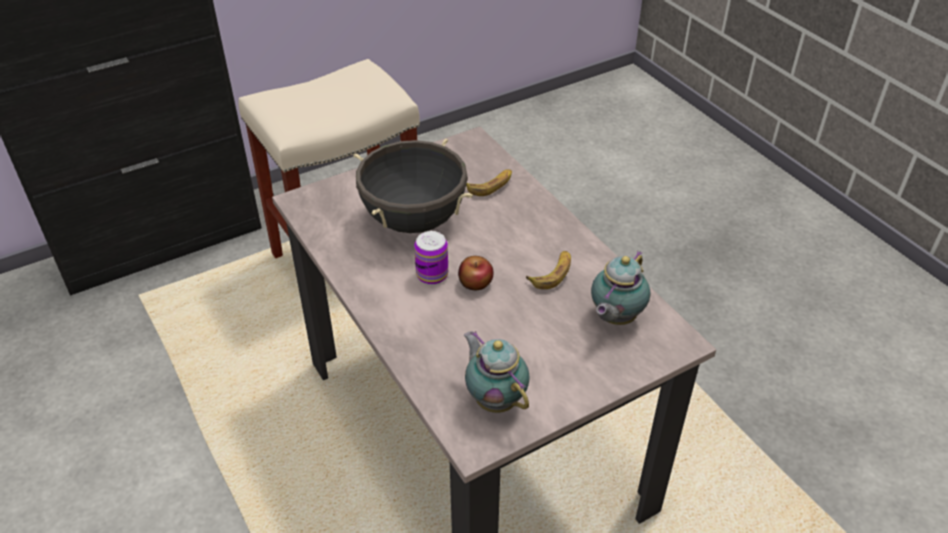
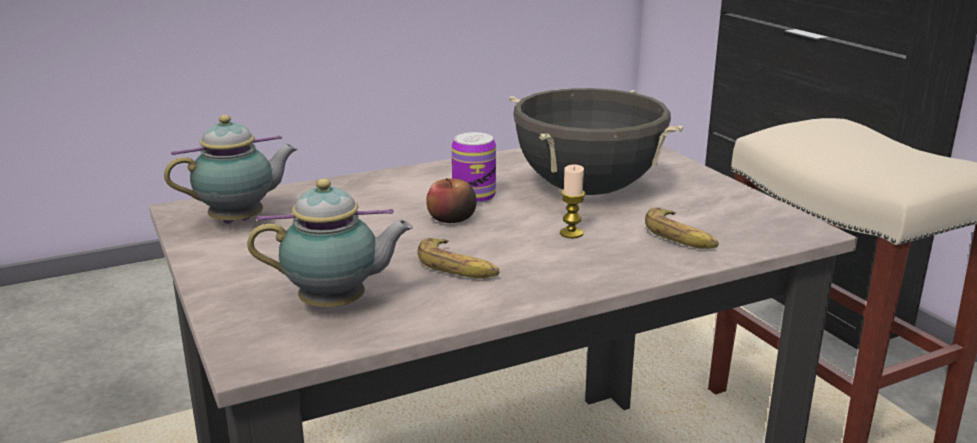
camera: 95 degrees right, 20 degrees down
(492, 228) = (571, 233): none -> candle
(614, 318) = (338, 305): teapot -> teapot turned 135 degrees clockwise

